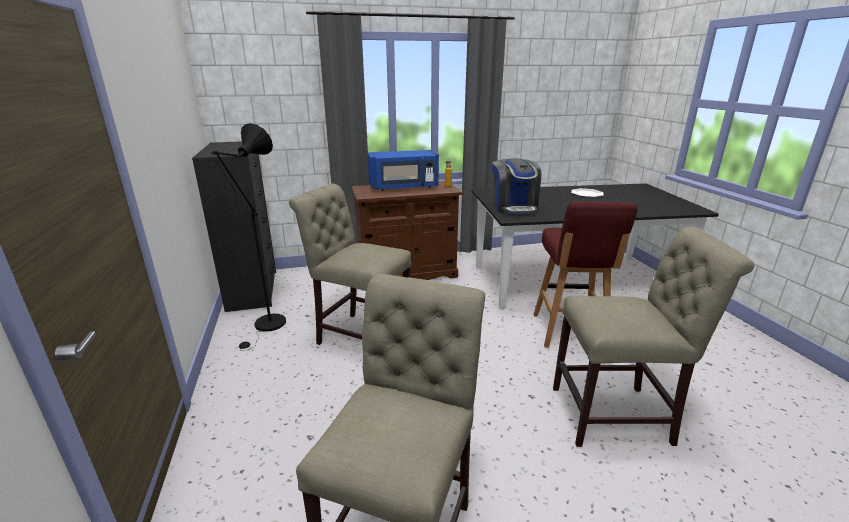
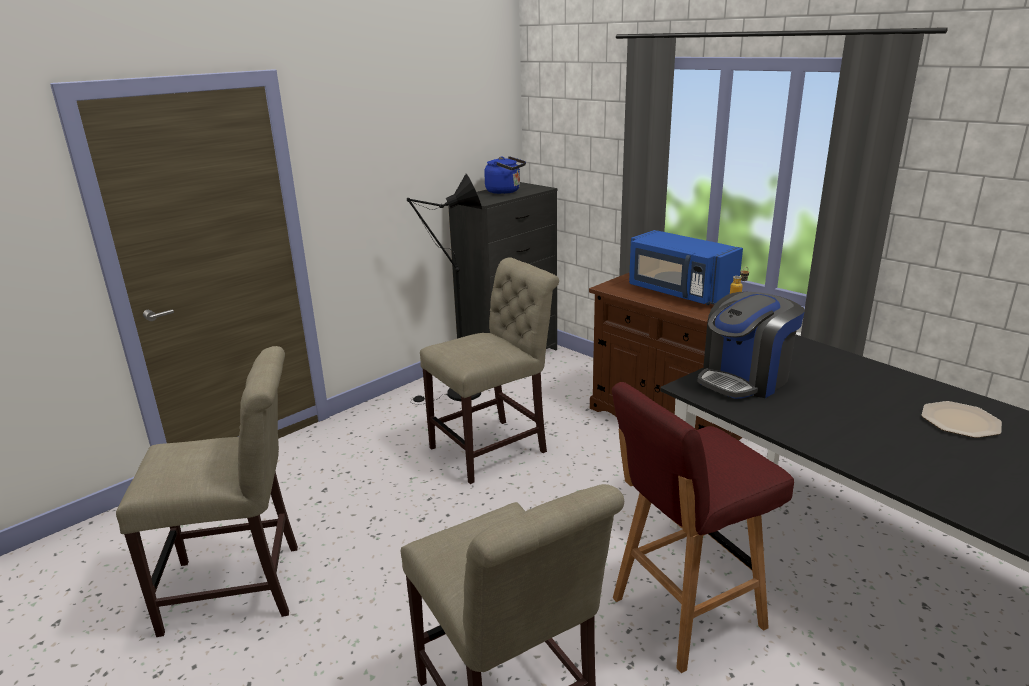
camera: 60 degrees right, 0 degrees up
(226, 147) = (505, 191): none -> blue kettle
(360, 335) = (494, 448): beige chair -> beige chair turned 60 degrees clockwise

